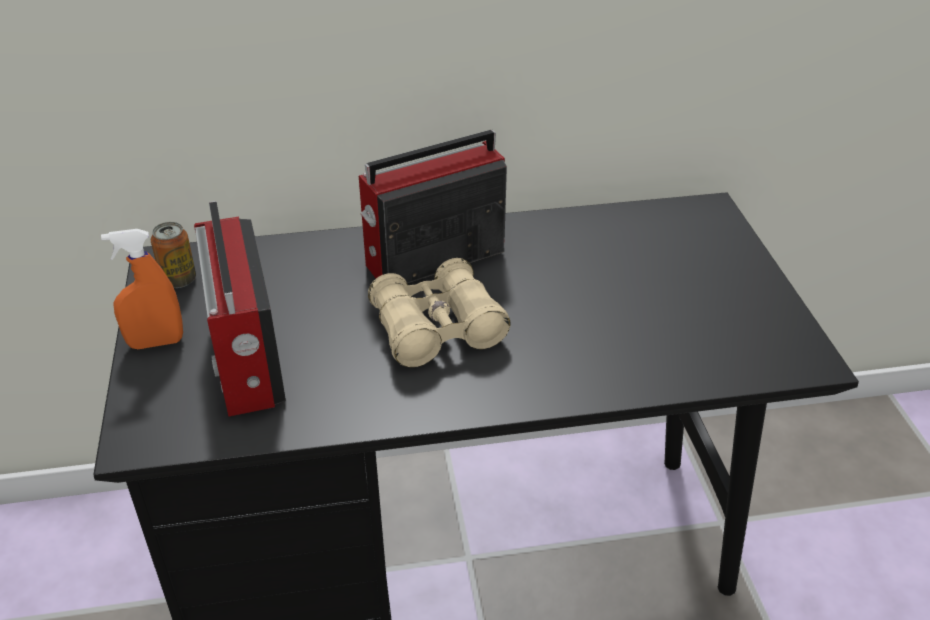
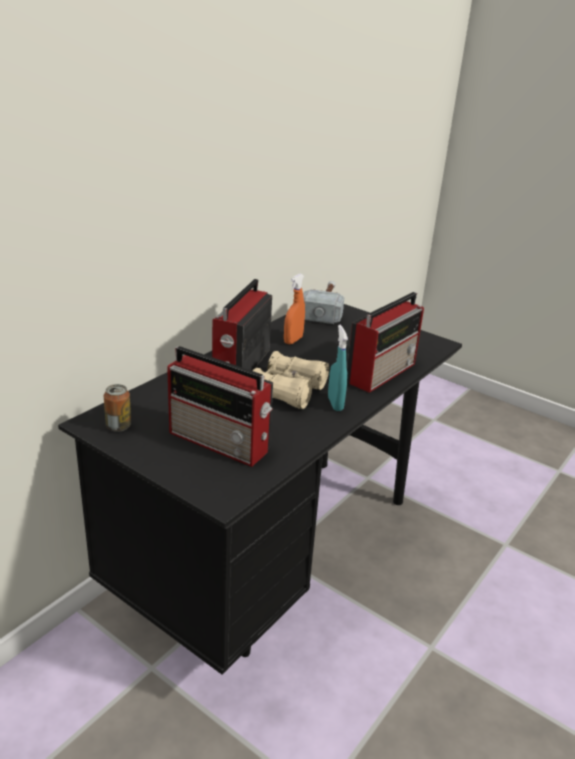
camera: 45 degrees left, 10 degrees down
(156, 343) = (157, 457): orange spray bottle -> orange spray bottle (293, 340)
(469, 382) = (335, 404): none -> turquoise spray bottle
(622, 367) = (382, 372): none -> radio
(697, 214) = (324, 308): none -> hammer

